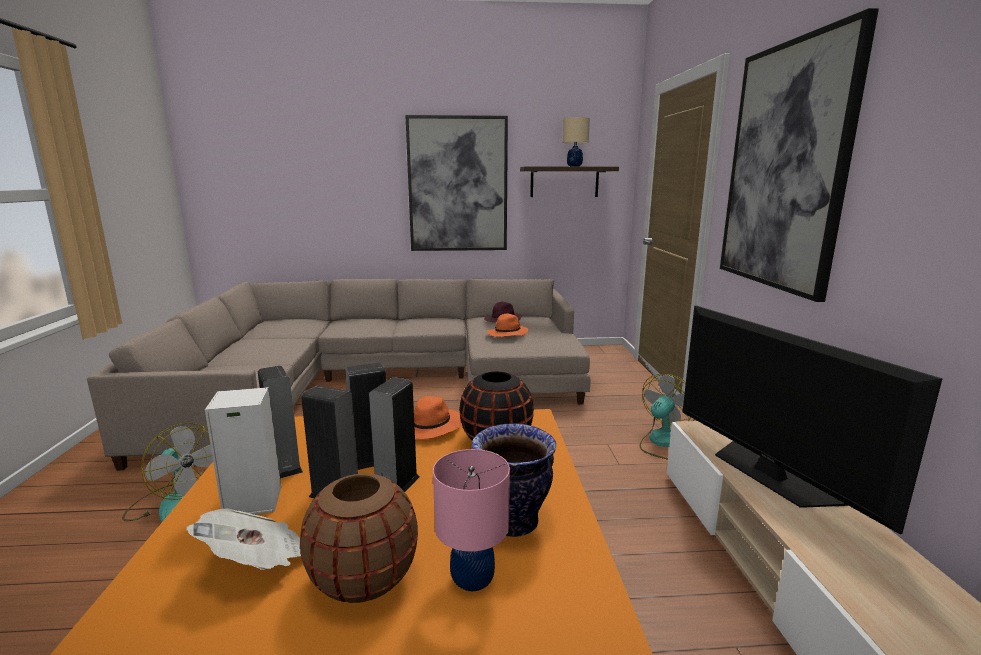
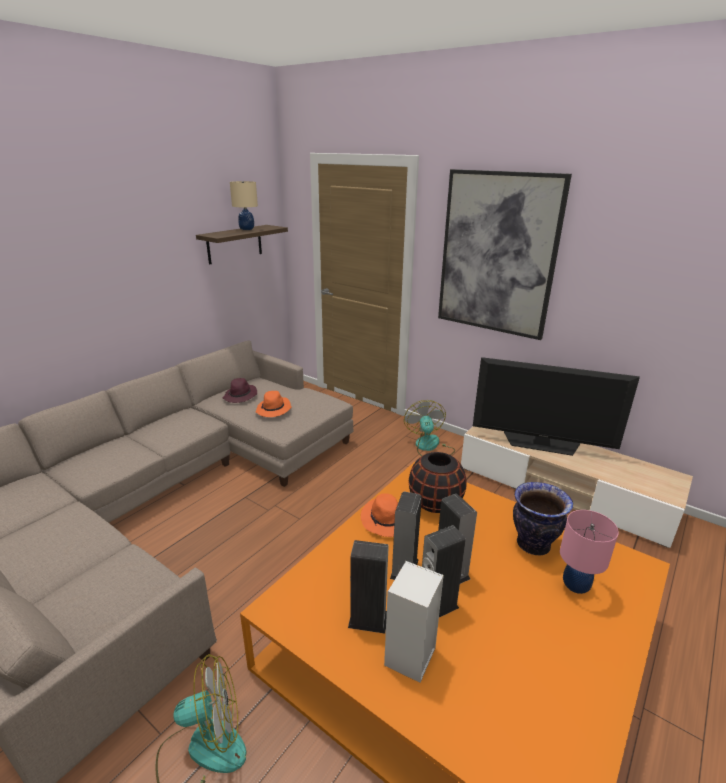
camera: 50 degrees left, 10 degrees up
(260, 562) = (497, 676): newspaper -> none
(364, 579) = (548, 630): brown vase -> none
(458, 185) = (138, 264): picture -> none

